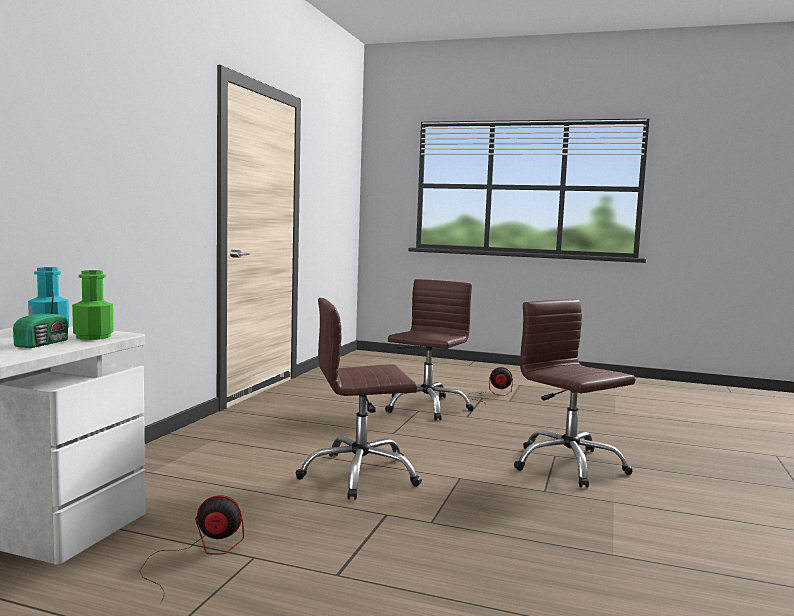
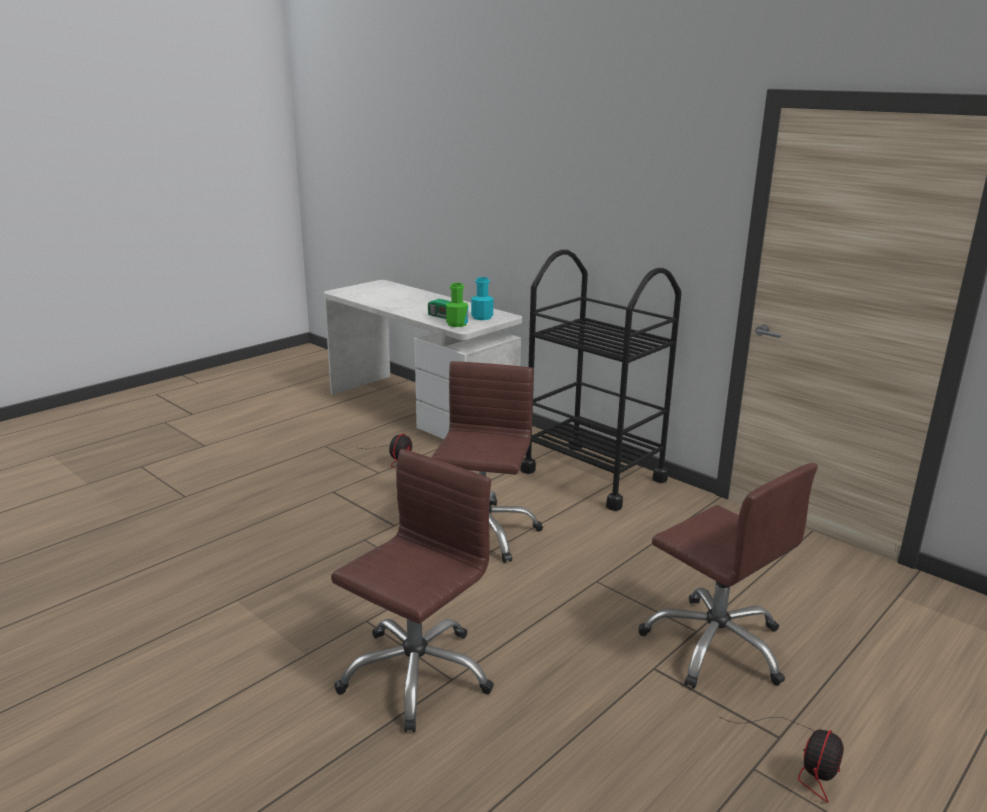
camera: 115 degrees right, 15 degrees up
(200, 447) = (593, 475): none -> black cart
(568, 465) = (415, 674): brown office chair -> brown office chair turned 45 degrees counterclockwise

